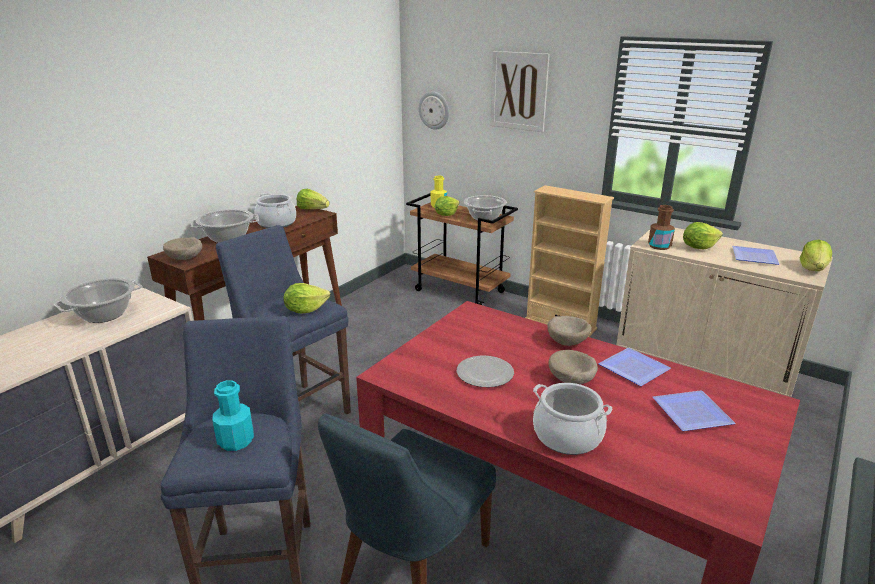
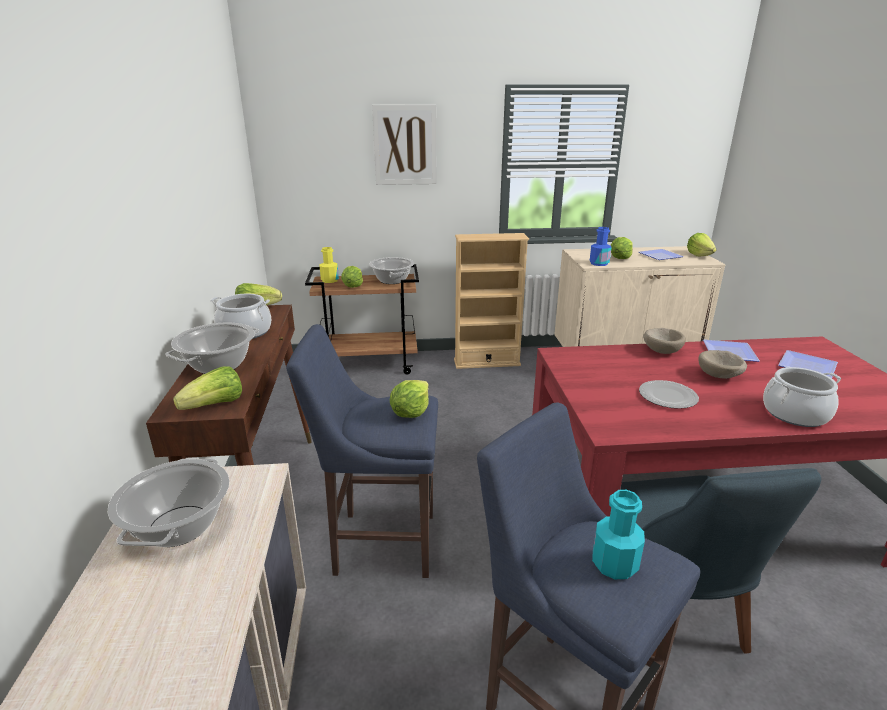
camera: 40 degrees left, 0 degrees up
(185, 259) = (215, 405): beige bowl -> lettuce
(434, 110) = (301, 176): wall clock -> none
(659, 246) = (599, 263): brown bottle -> blue bottle

